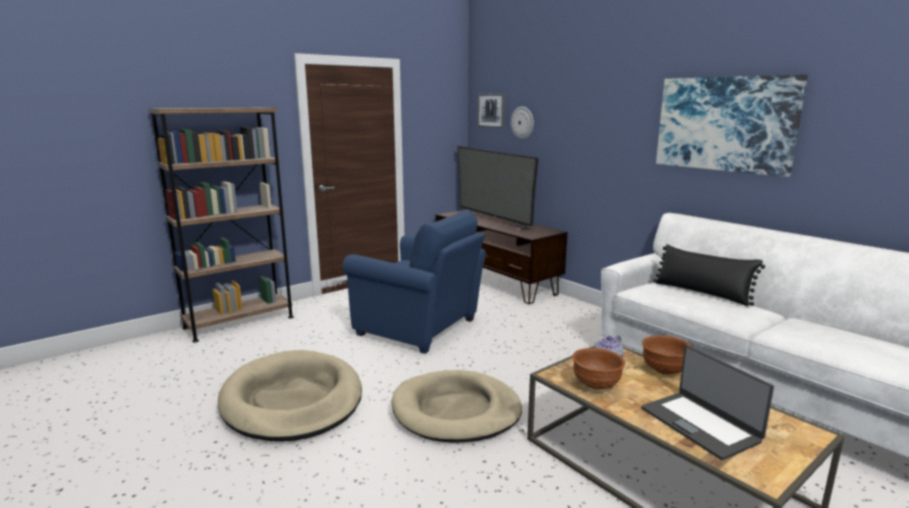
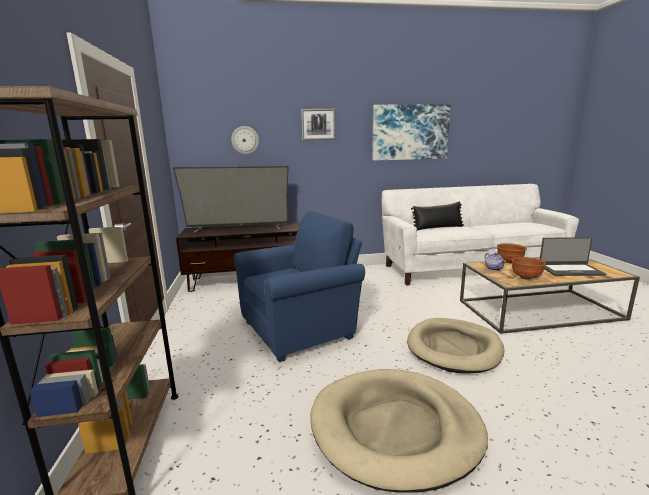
camera: 60 degrees left, 0 degrees up
(491, 110) = (203, 131): picture -> picture (318, 124)

